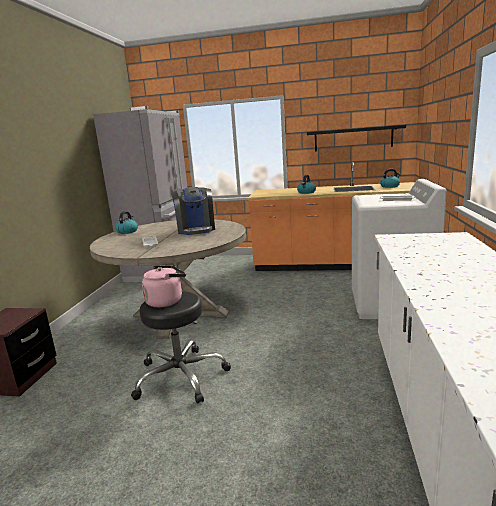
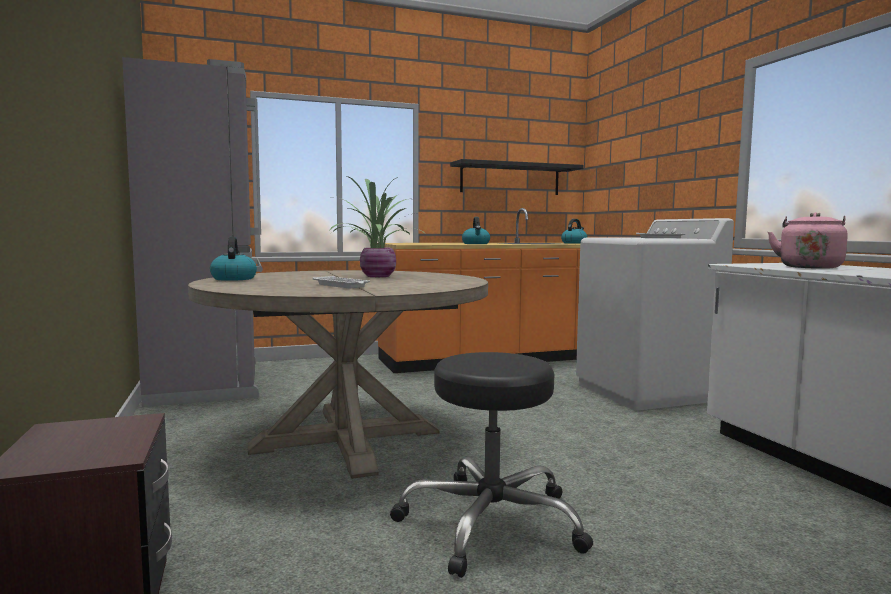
camera: 30 degrees left, 10 degrees down
(166, 301) = (487, 362): pink kettle -> pink kettle (809, 267)
(196, 229) = (377, 276): coffee machine -> potted plant

